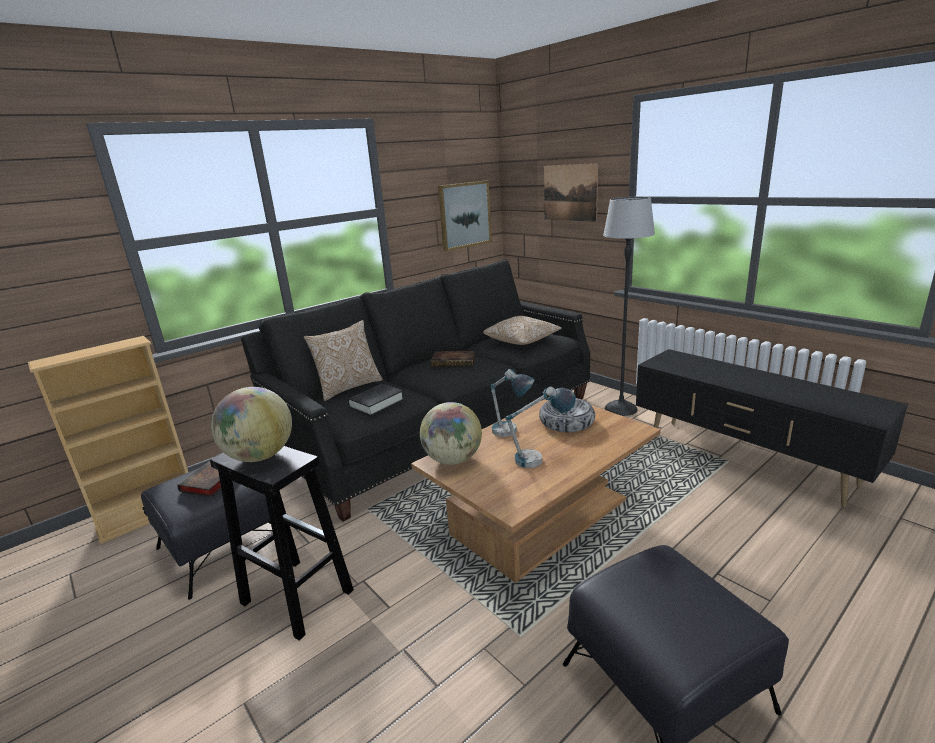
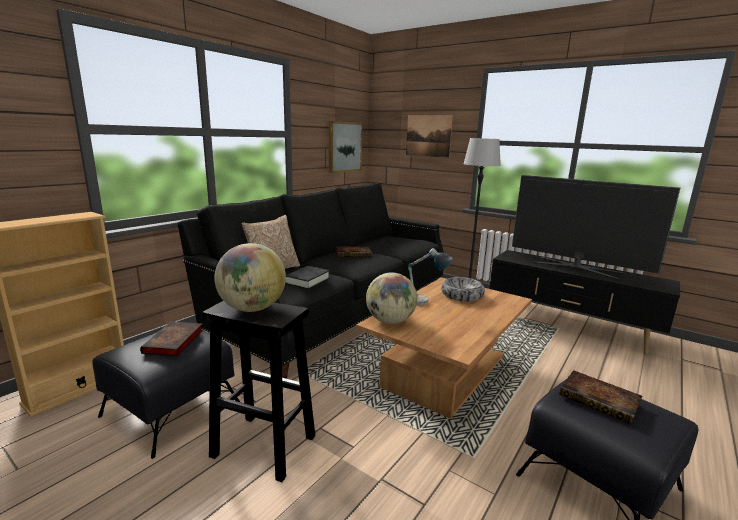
camera: 15 degrees left, 5 degrees down
(522, 341) = (398, 242): pillow -> none
(540, 459) = (459, 319): table lamp -> none
(659, 590) = (601, 400): none -> book
(753, 379) = (576, 267): none -> television

